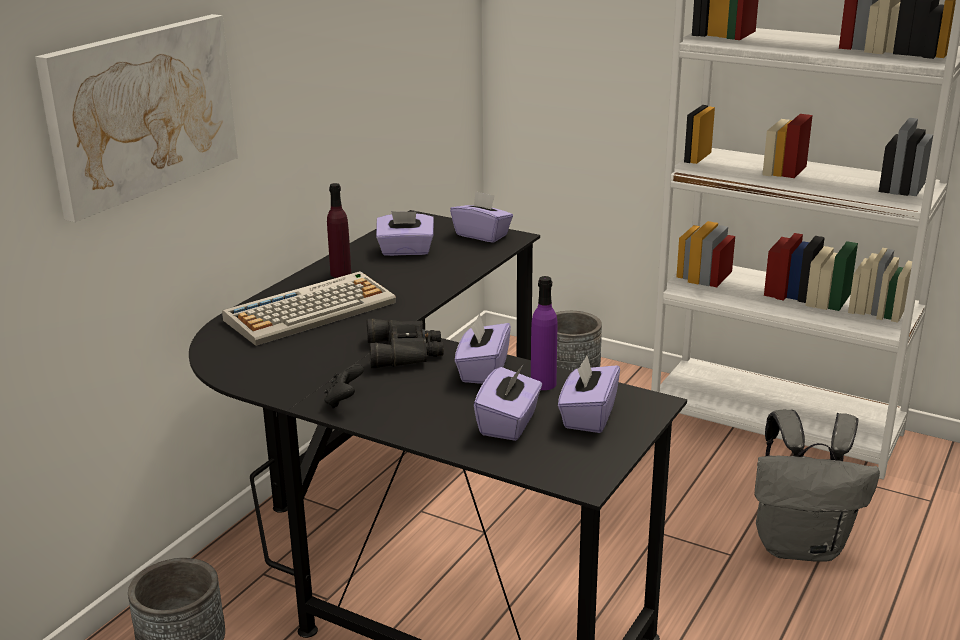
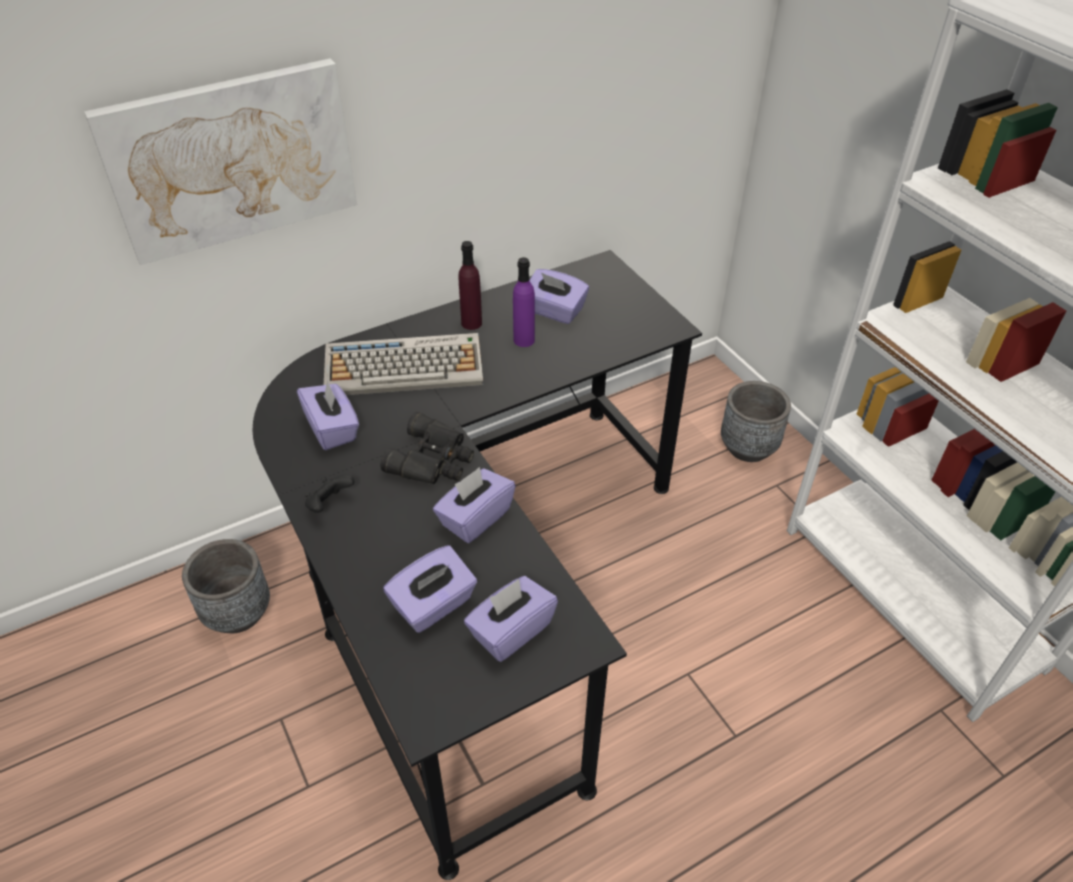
camera: 30 degrees right, 20 degrees up
(482, 235) = (644, 313): purple tissue box -> purple tissue box (332, 429)
(543, 384) = (511, 563): purple bottle -> purple bottle (524, 340)
(801, 546) = (813, 761): grey backpack -> none

